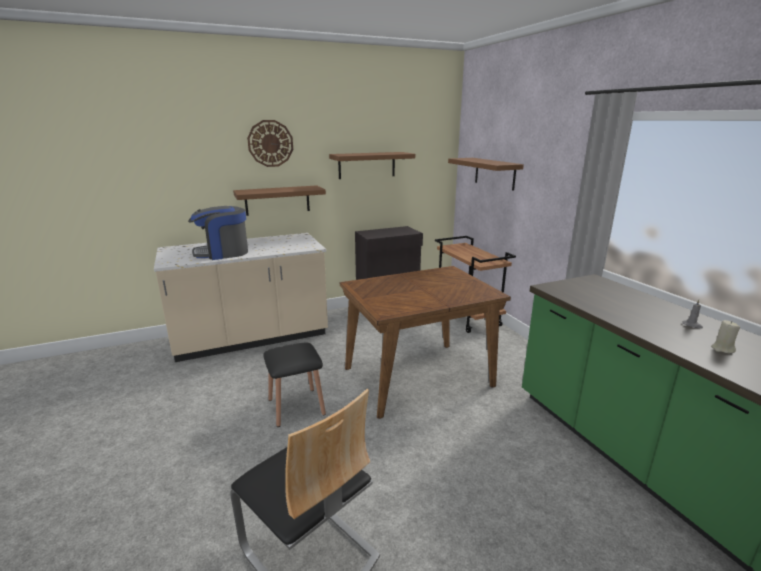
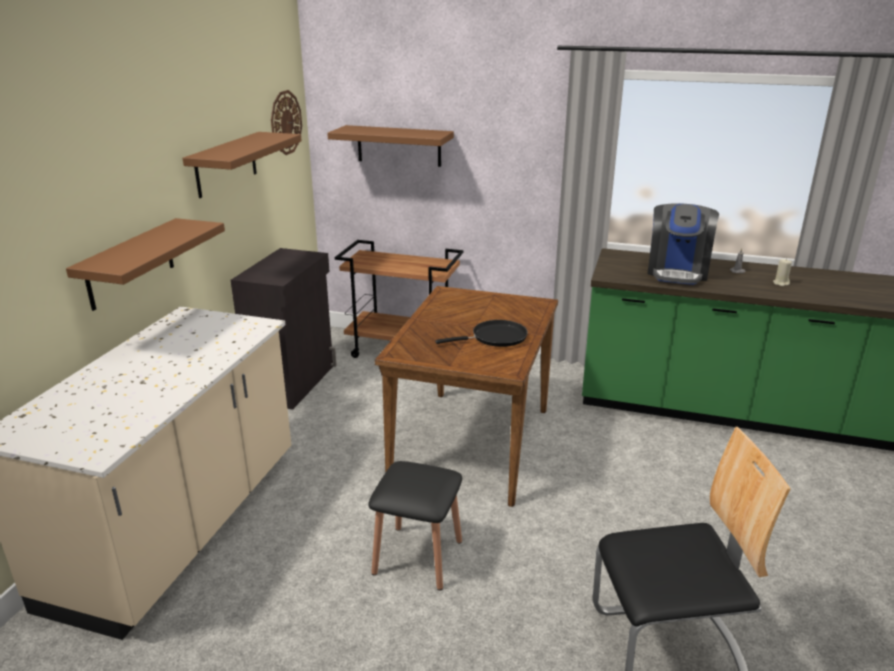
camera: 50 degrees left, 5 degrees up
(222, 253) = (147, 393): coffee machine -> coffee machine (677, 272)
(270, 143) = (106, 159): wall clock -> wall clock (285, 122)
(418, 297) = (495, 337): none -> black frying pan

